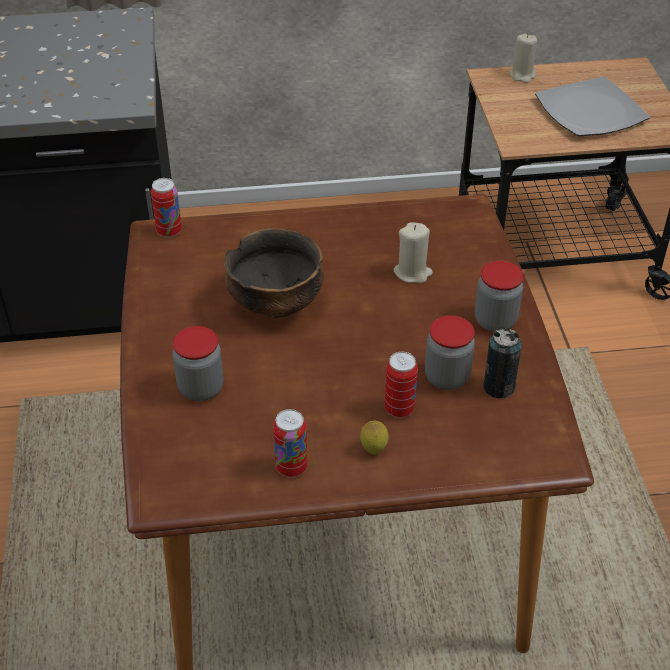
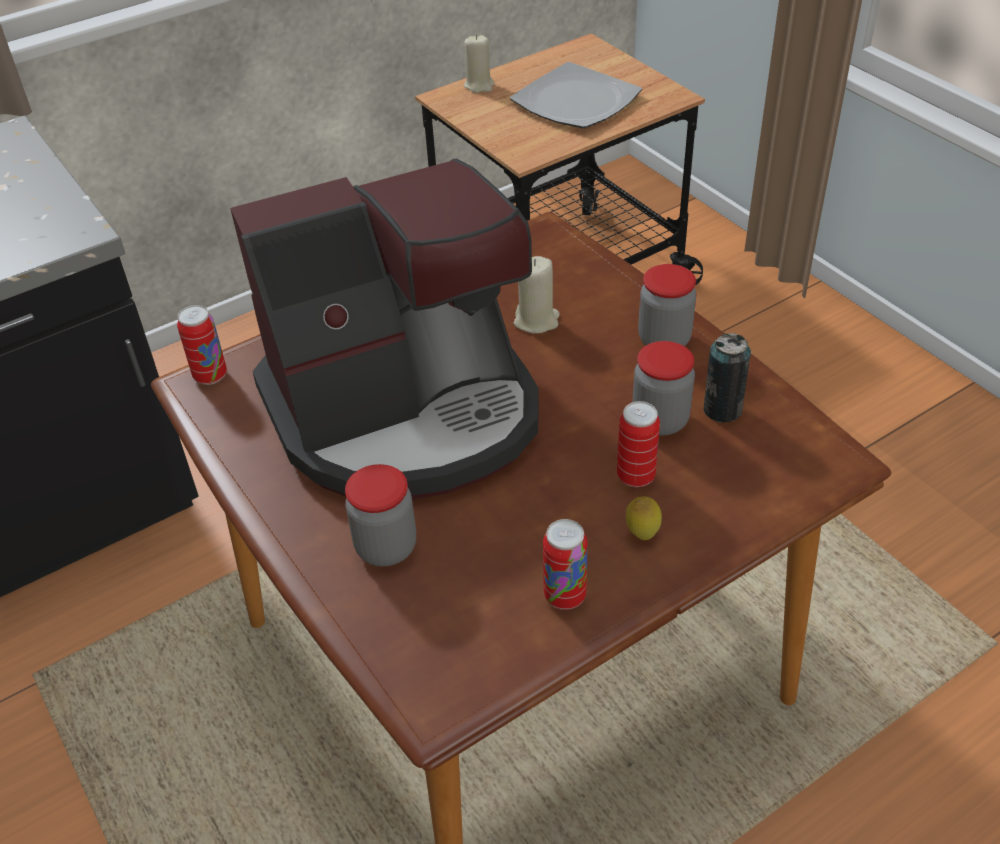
camera: 25 degrees left, 0 degrees up
(276, 304) = (407, 412): bowl -> coffee machine

